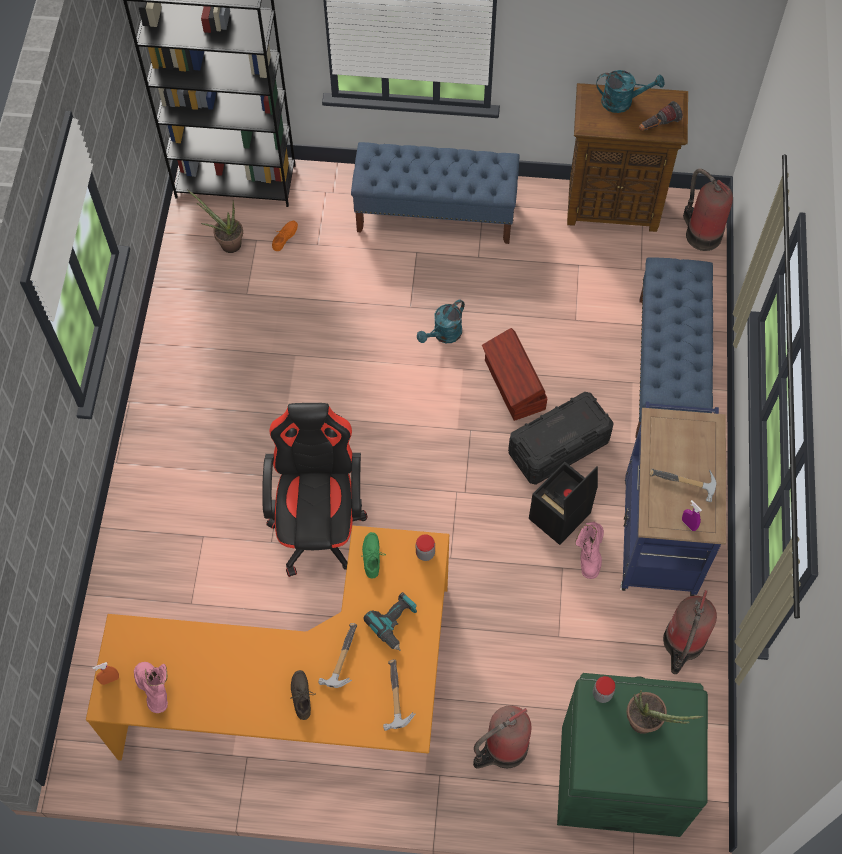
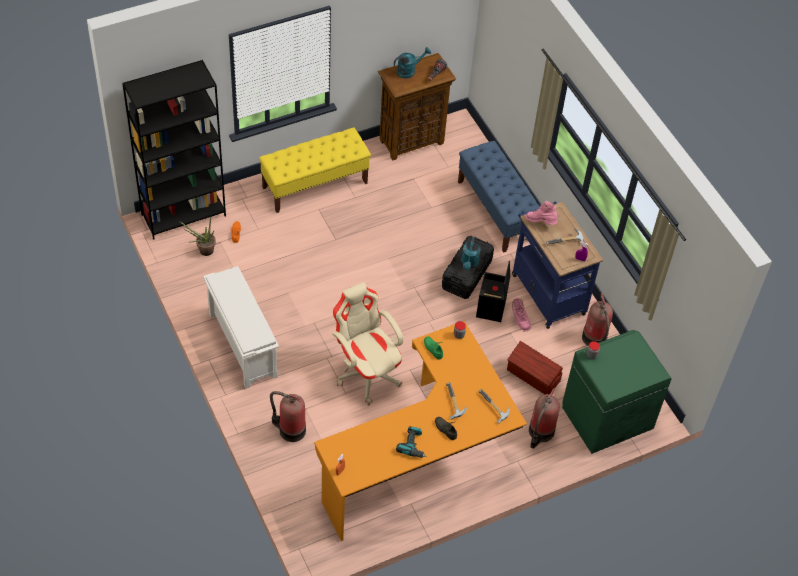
camera: 35 degrees left, 10 degrees down
(155, 690) = (368, 464): pink boot -> pink boot (541, 223)
(185, 401) = (241, 344): none -> white shoe rack
(319, 526) = (366, 373): black office chair -> beige office chair
(395, 623) = (468, 374): power drill -> power drill (413, 445)
(436, 214) = (315, 185): blue bench -> yellow bench
(444, 335) = (365, 246): turquoise watering can -> turquoise watering can (469, 264)
(514, 386) = (421, 255): brown storage box -> brown storage box (533, 376)
(648, 723) = (622, 357): potted plant -> none
(701, 233) = (467, 135): fire extinguisher -> fire extinguisher (290, 429)

